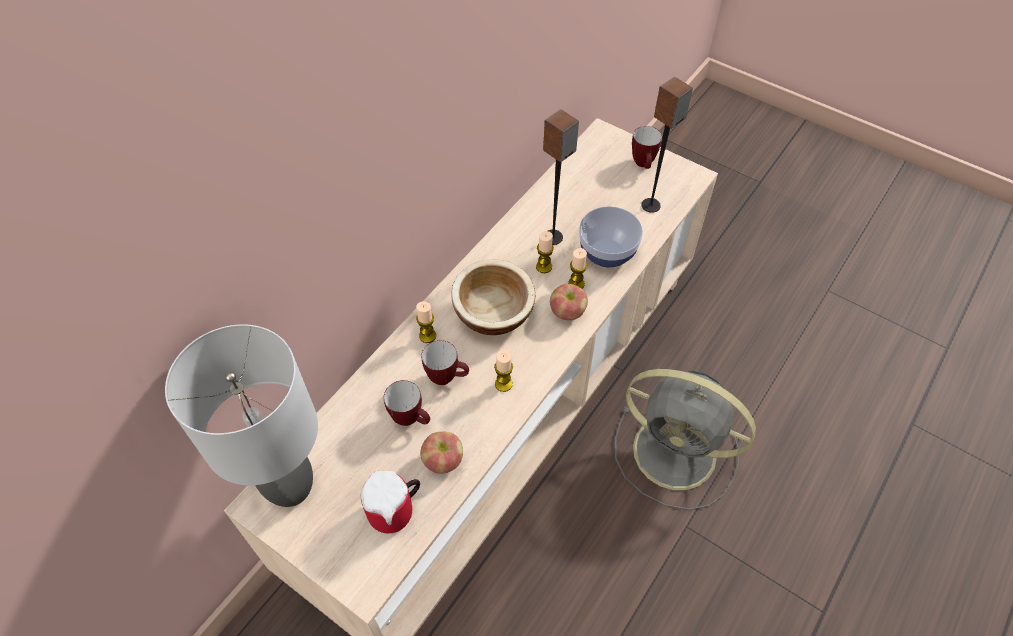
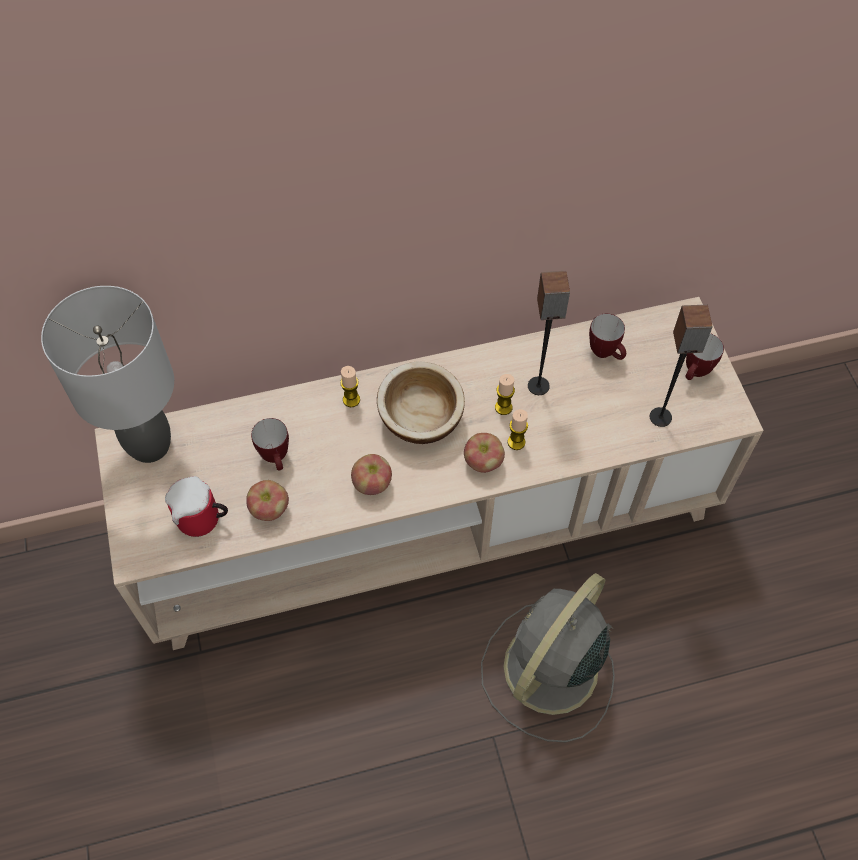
camera: 40 degrees right, 5 degrees up
(447, 378) = (334, 446): mug -> mug (606, 354)
(503, 384) = (372, 483): candle -> apple
(607, 254) = (571, 434): bowl -> none
(678, 453) = (548, 671): grey fan -> grey fan turned 60 degrees clockwise

